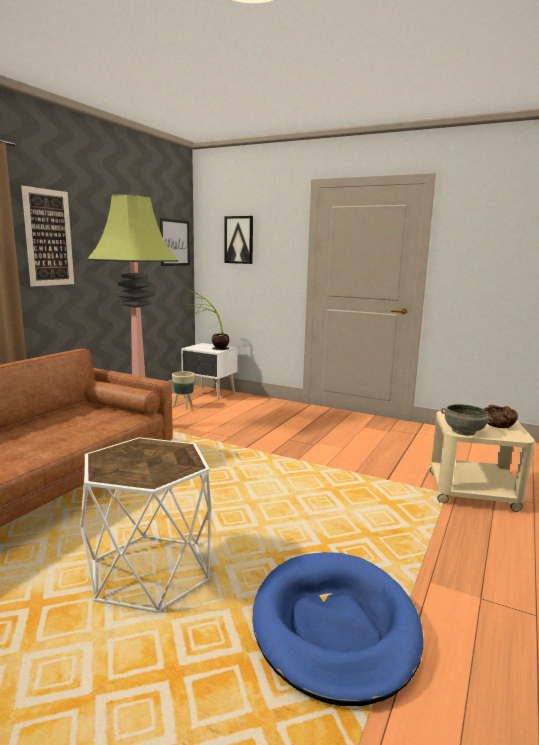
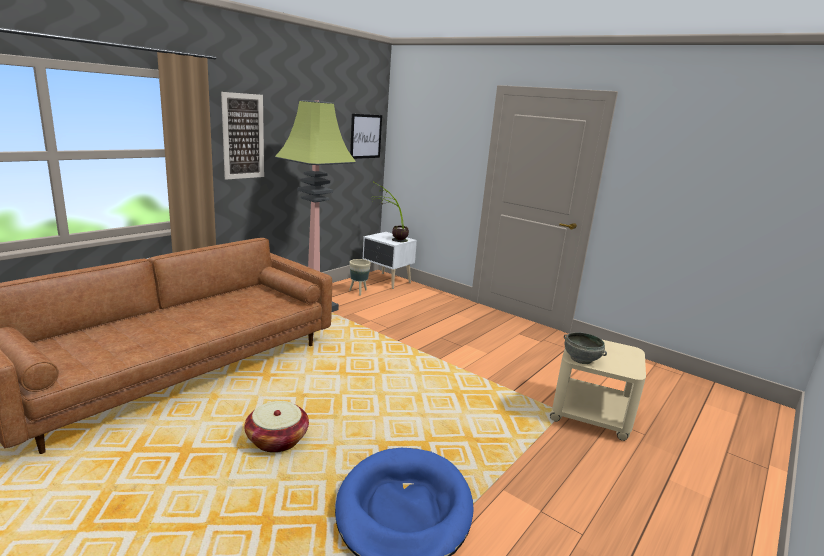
camera: 10 degrees right, 5 degrees up
(150, 571) = (277, 439): white side table -> basket
(239, 240) = (426, 137): picture -> none
(498, 424) = (621, 356): brown bowl -> none

